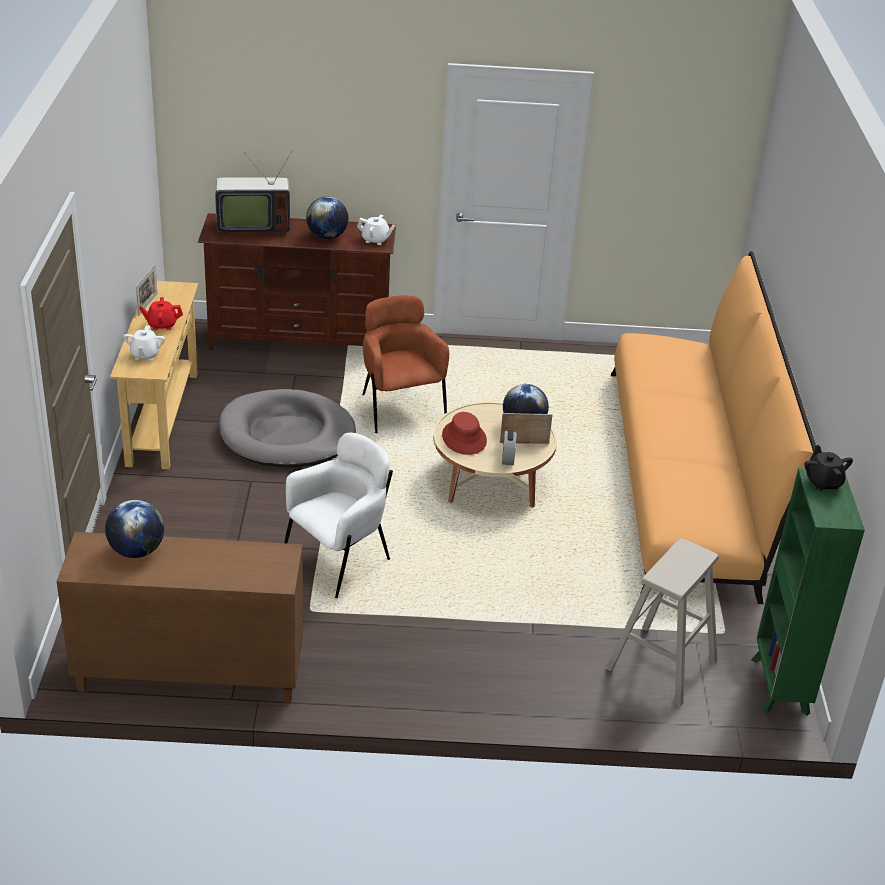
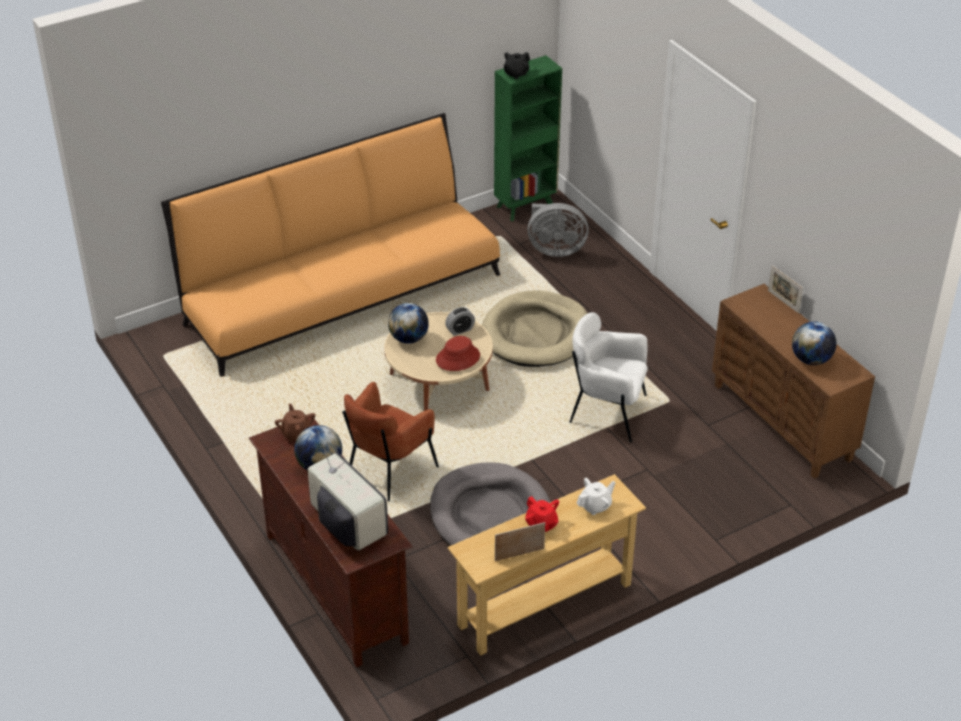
camera: 120 degrees left, 5 degrees up
(375, 240) = (296, 433): white teapot -> brown teapot
(510, 573) = (536, 333): none -> beige dog bed
(524, 443) = (433, 329): picture frame -> picture frame (783, 301)
(661, 665) = (555, 249): beige stool -> grey fan

